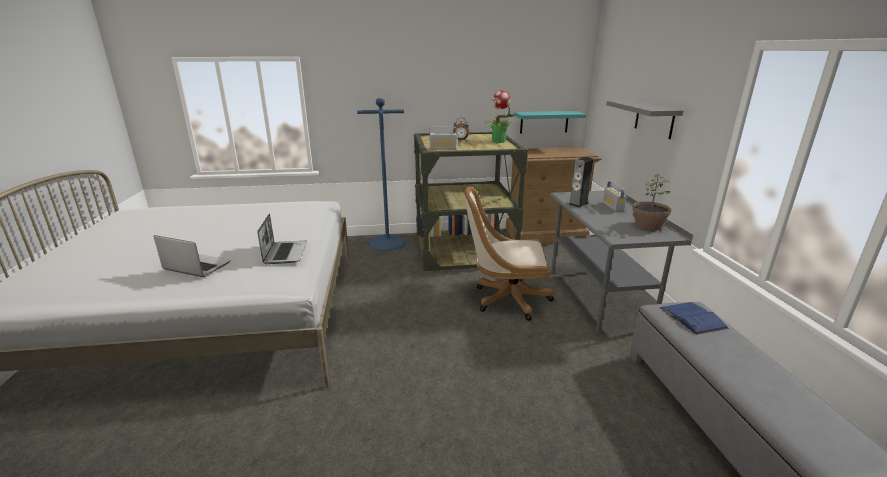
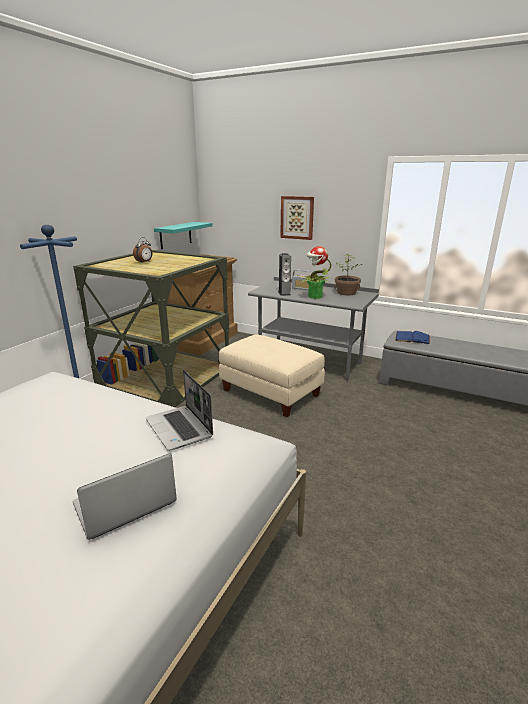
camera: 55 degrees left, 0 degrees up
(285, 253) = (180, 429): laptop -> laptop turned 150 degrees counterclockwise
(443, 148) = (163, 270): radio -> none
(498, 141) = (178, 257): potted plant -> potted plant (314, 296)
(505, 299) = (270, 393): office chair -> beige ottoman
(654, 119) = (297, 217): grey shelf -> picture

